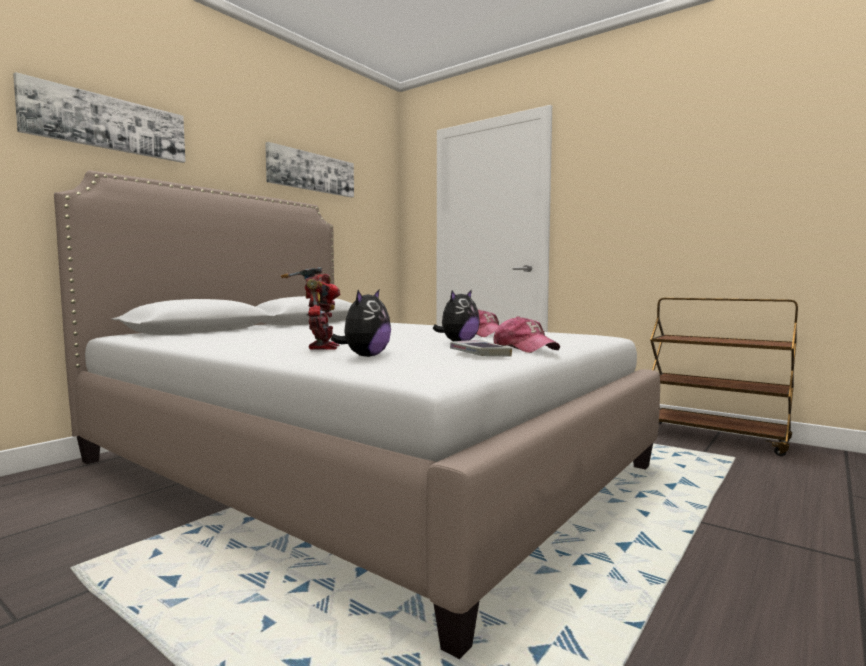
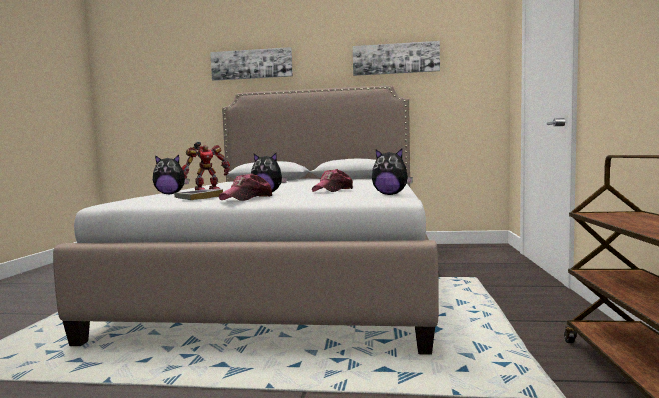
camera: 60 degrees right, 0 degrees up
(573, 334) = (390, 194): none -> plush toy

